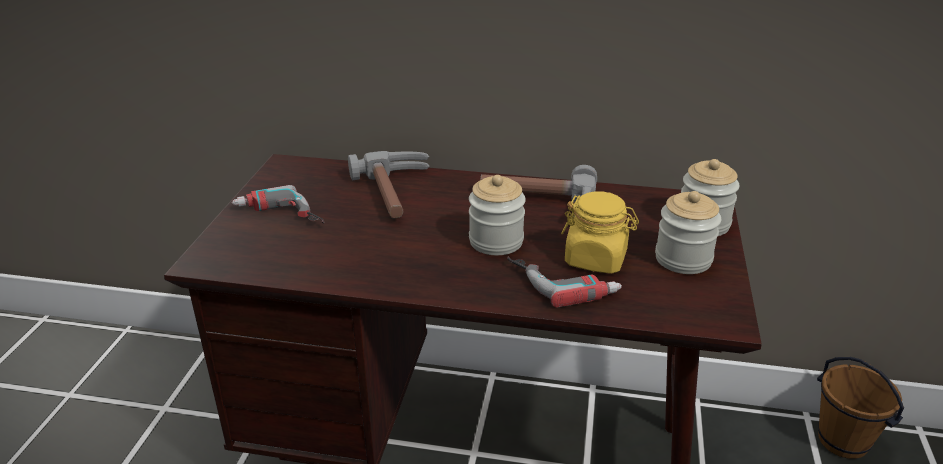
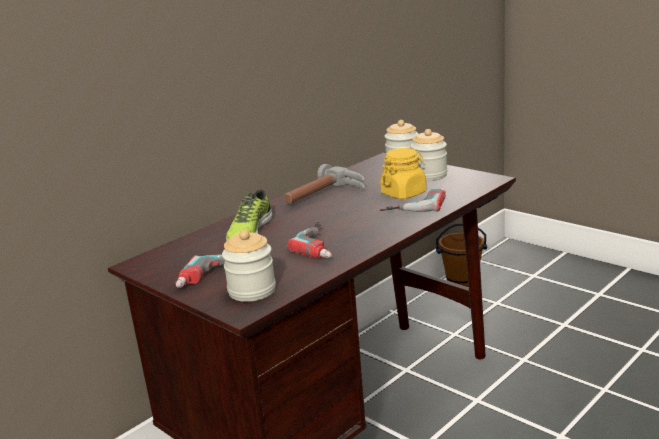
camera: 55 degrees left, 10 degrees down
(392, 252) = (323, 244): none -> power drill
(398, 193) = (249, 231): hammer -> shoe
(496, 241) = (351, 214): jar -> jar (252, 291)

